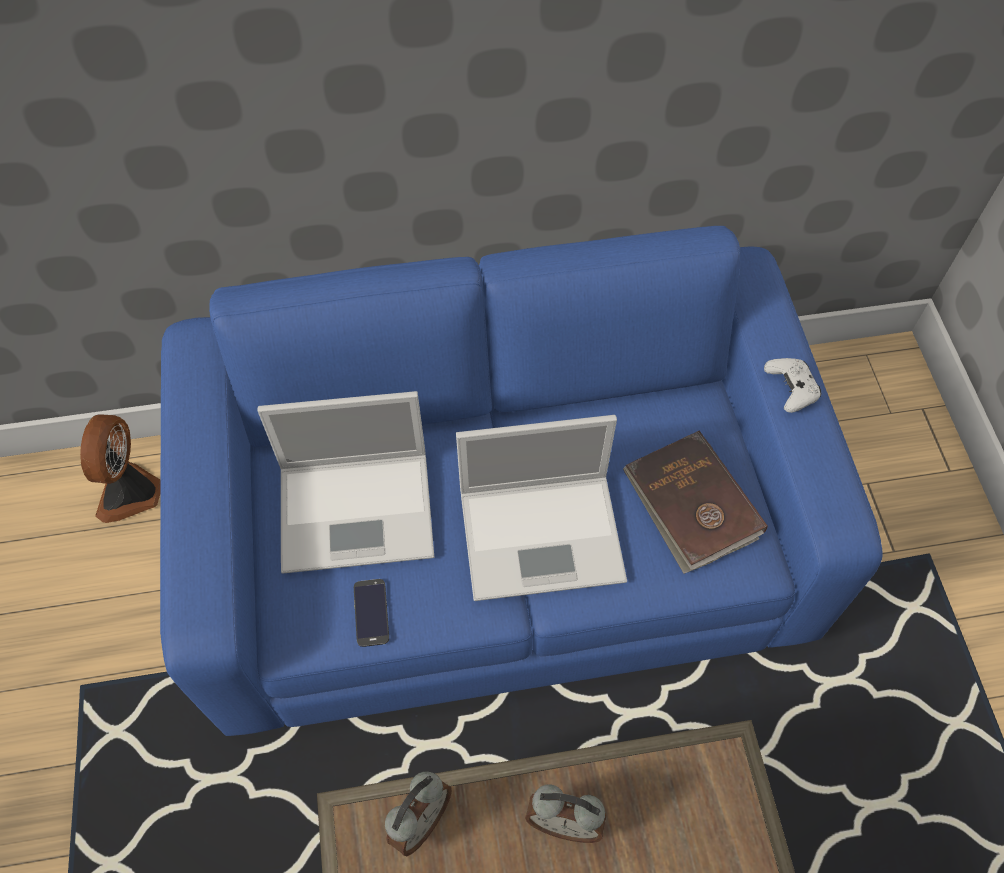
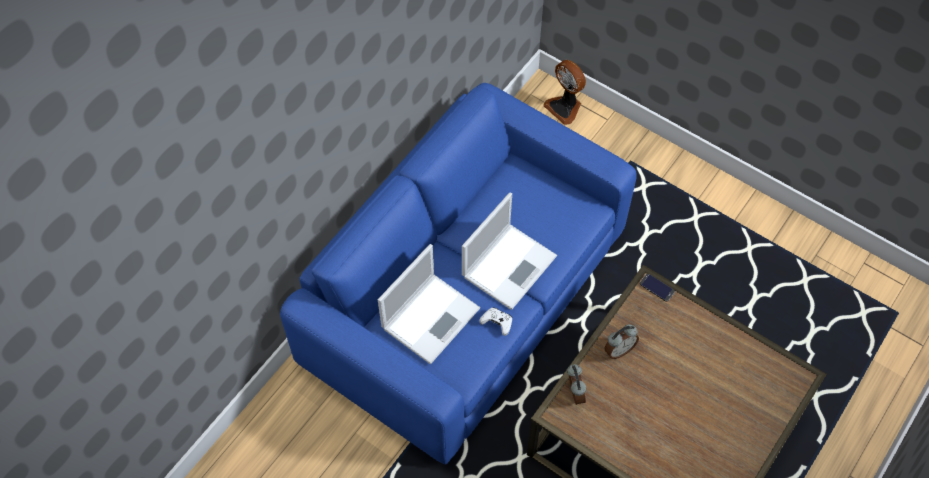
camera: 45 degrees left, 0 degrees up
(132, 493) = (281, 421): fan -> fan (565, 107)
(371, 612) = (479, 347): phone -> phone (657, 287)
(691, 504) = (549, 208): brown book -> none
(791, 389) = (550, 133): white game controller -> white game controller (497, 323)

